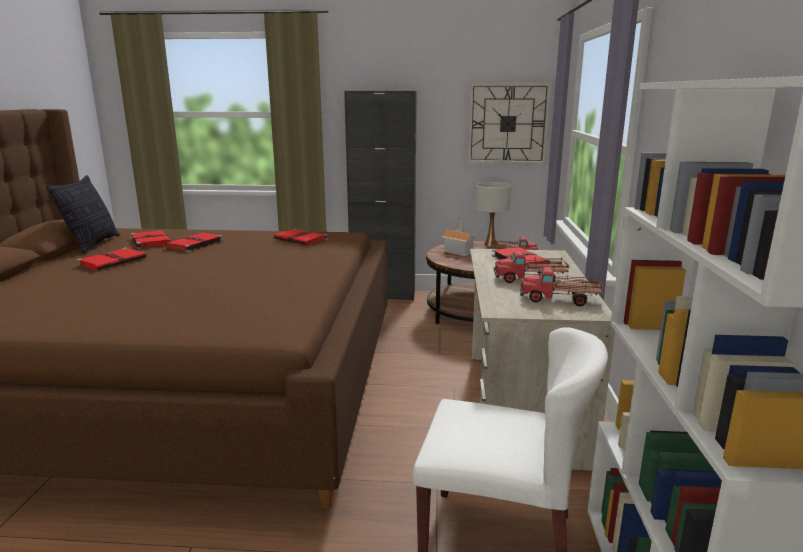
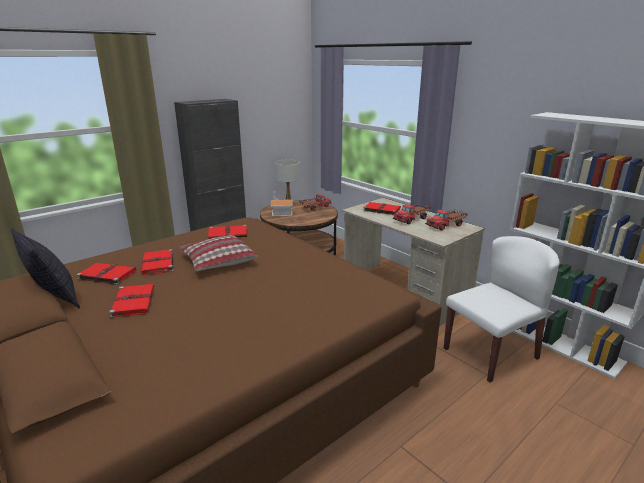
camera: 45 degrees left, 5 degrees up
(234, 255) = (217, 261): none -> pillow
(507, 123) = (283, 118): wall clock -> none

